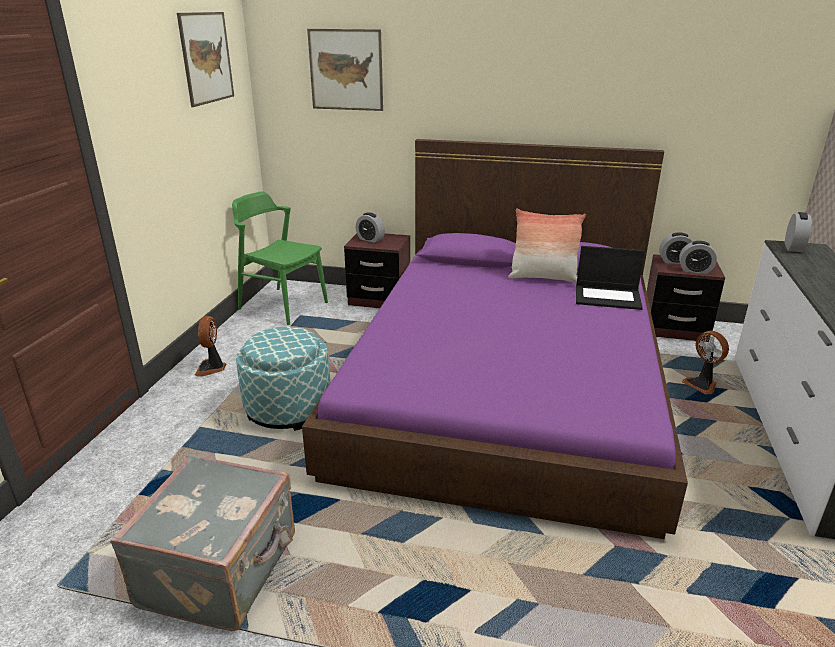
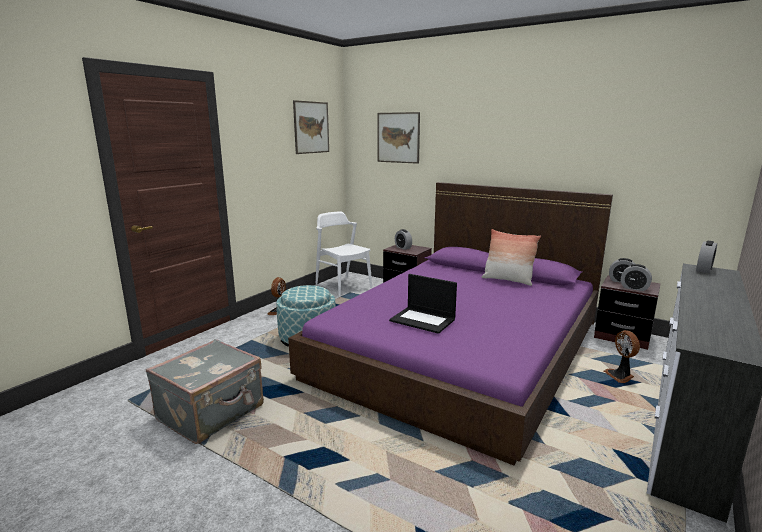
camera: 20 degrees right, 10 degrees down
(283, 305) = (343, 286): green chair -> white chair
(608, 297) = (548, 296): laptop -> laptop (423, 320)

